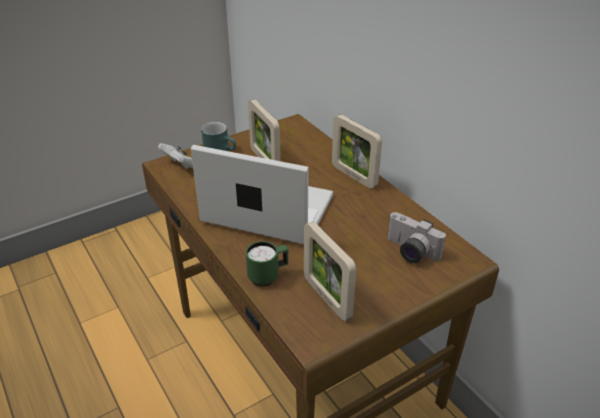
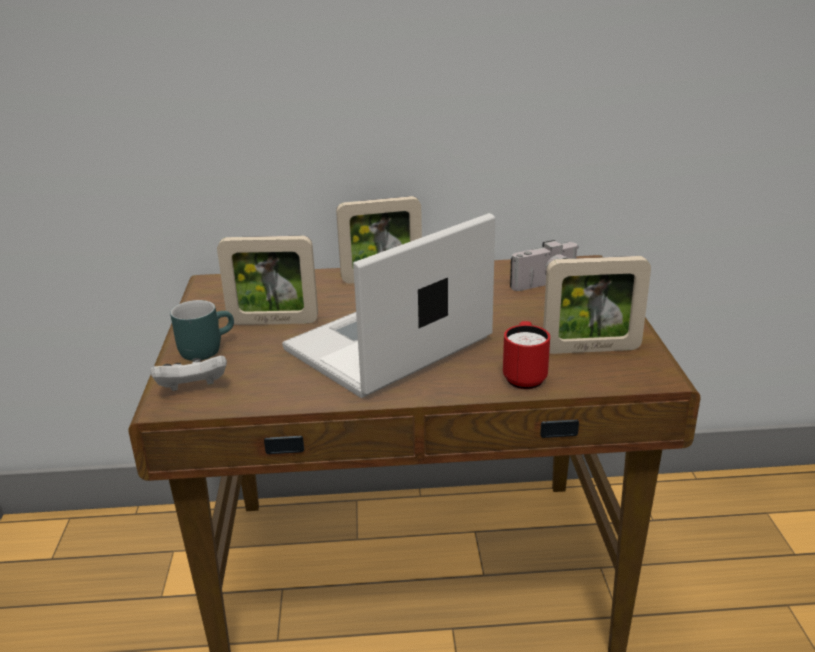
camera: 60 degrees left, 10 degrees down
(268, 276) = (524, 376): green mug -> red mug

